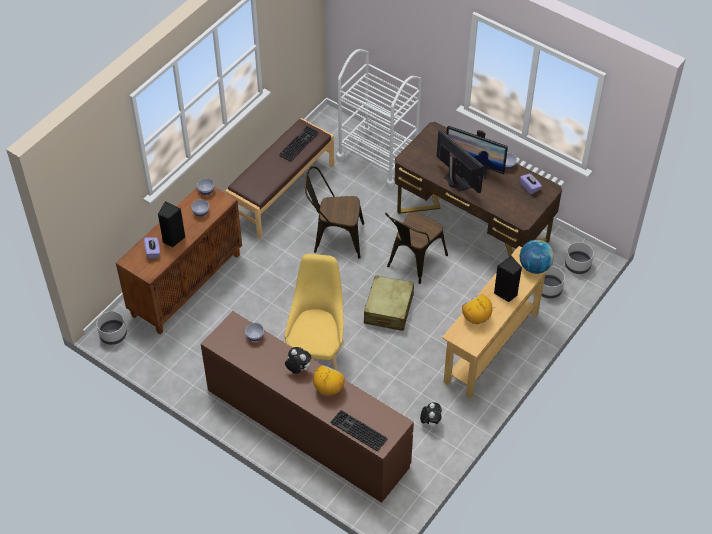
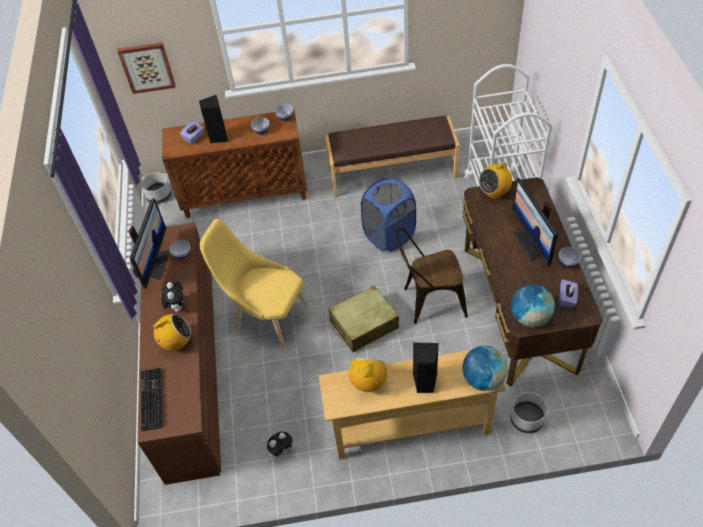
camera: 50 degrees right, 0 degrees up
(92, 212) = (147, 67): none -> picture
(298, 143) = (420, 133): keyboard -> none
(317, 354) = (267, 317): yellow chair -> yellow chair turned 120 degrees counterclockwise
(334, 238) = (389, 235): brown chair -> blue laundry basket
(415, 150) = (494, 192): none -> radio
(456, 181) = (499, 244): monitor -> monitor (156, 264)
(522, 213) = (530, 317): none -> globe
(578, 265) = (582, 419): grey planter -> none

